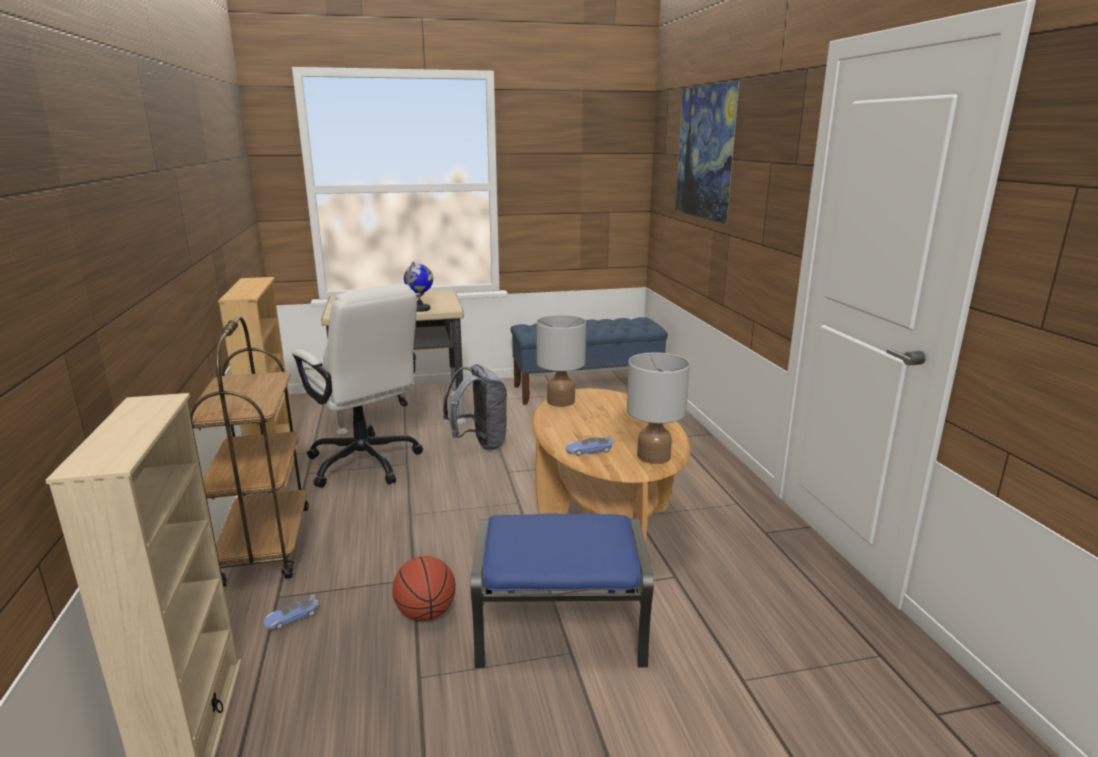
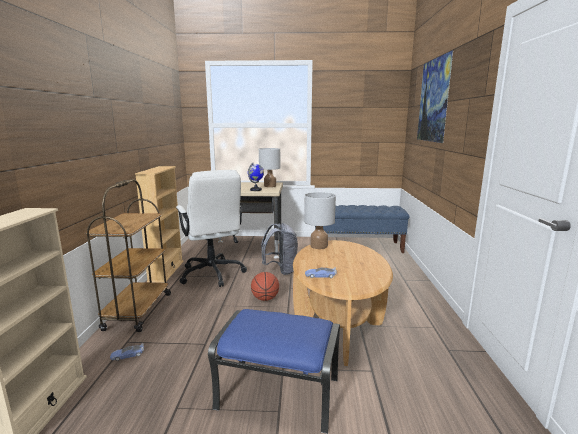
camera: 15 degrees right, 5 degrees down
(426, 613) = (201, 366): basketball -> basketball (265, 299)
(653, 456) = (361, 284): grey table lamp -> grey table lamp (270, 186)

